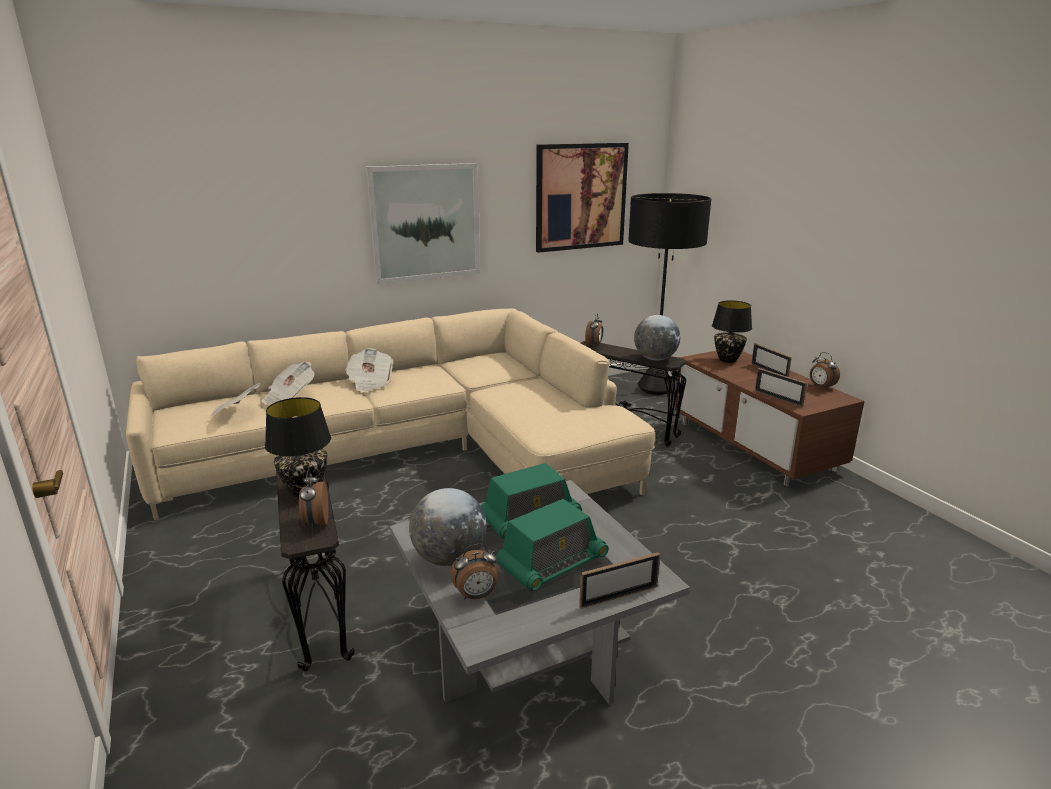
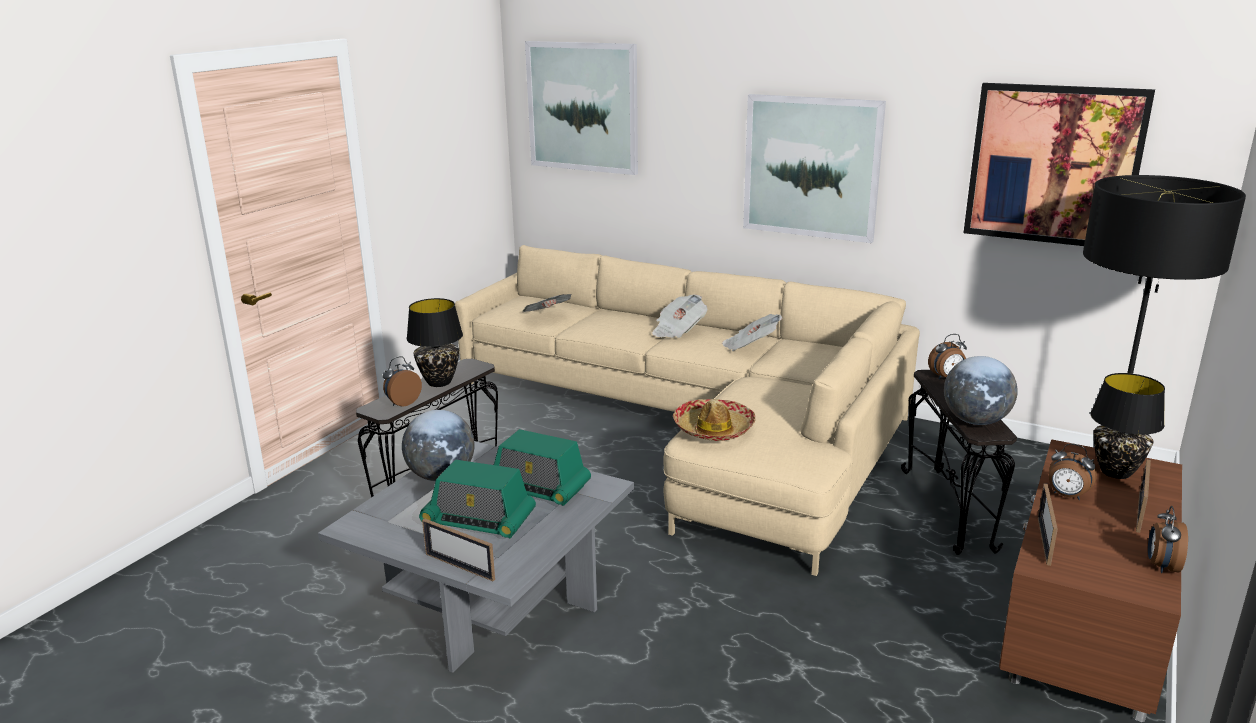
camera: 55 degrees right, 0 degrees up
(181, 195) = (582, 107): none -> picture
(289, 397) = (602, 318): newspaper -> newspaper (750, 347)
(476, 595) = (402, 505): alarm clock -> alarm clock (1067, 496)
(542, 426) = (713, 429): none -> hat

